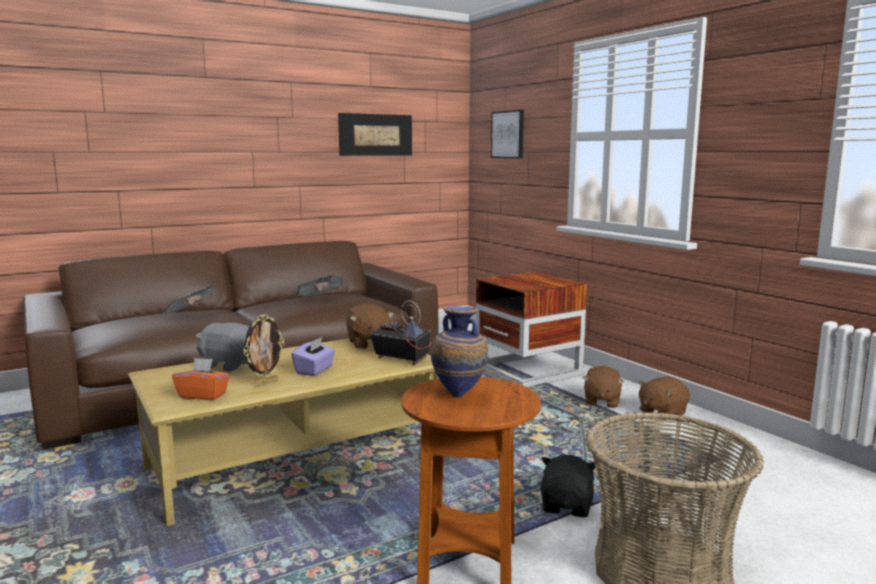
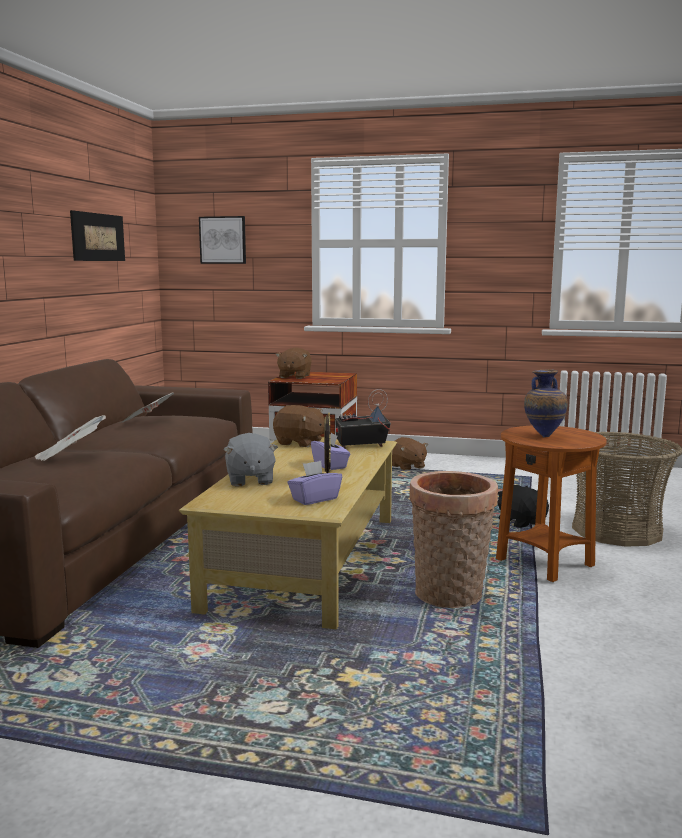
camera: 45 degrees left, 0 degrees up
(203, 395) = (314, 499): orange tissue box -> purple tissue box
(228, 364) = (250, 480): grey plush toy -> grey plush toy turned 75 degrees counterclockwise
(303, 547) = (449, 596): none -> basket
(661, 413) = (452, 463): brown plush toy -> brown plush toy (294, 376)

